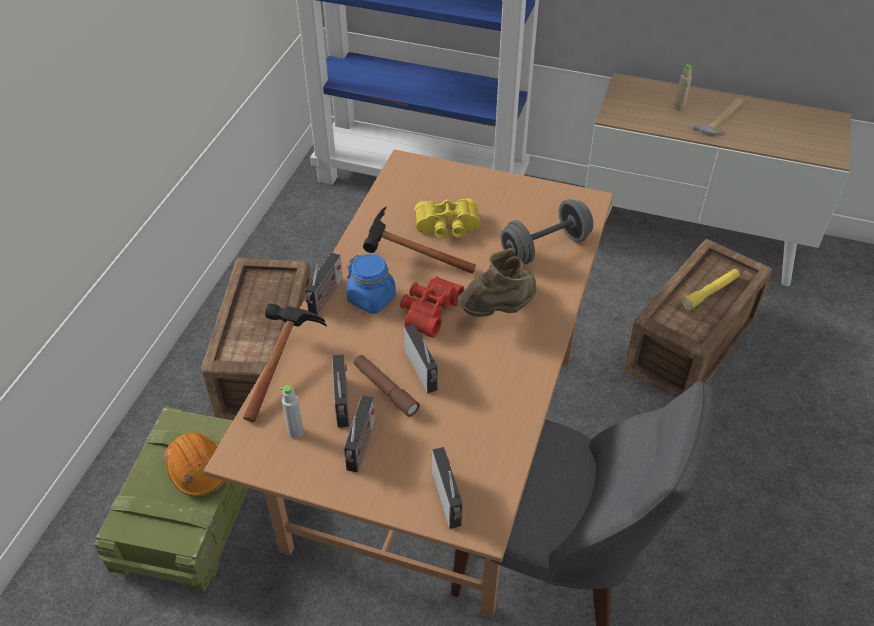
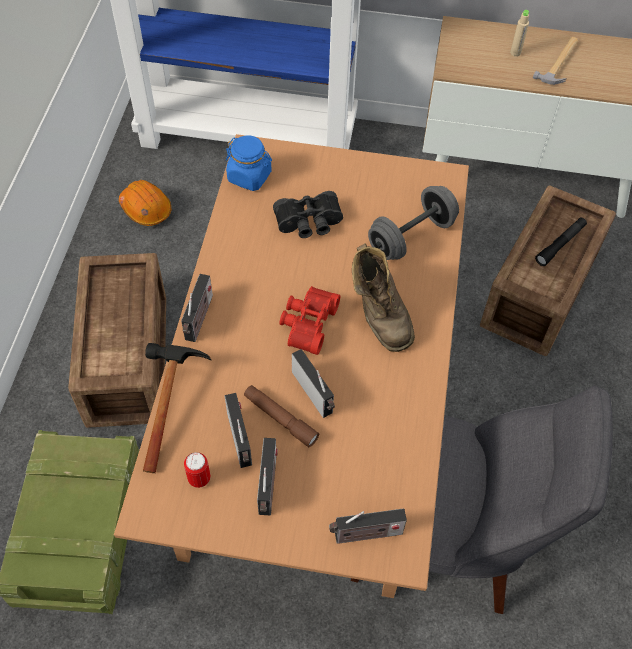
camera: 10 degrees left, 10 degrees up
(198, 469) = (86, 496): orange hard hat -> orange hard hat (146, 209)
(296, 432) = (199, 478): grey bottle -> can
(372, 298) = (247, 316): blue jar -> blue jar (249, 177)
(407, 260) = (274, 266): hammer -> none
(447, 227) = (309, 223): yellow binoculars -> black binoculars
(448, 501) = (365, 534): radio -> radio turned 105 degrees clockwise
(500, 310) = (378, 314): brown boot -> brown boot turned 120 degrees clockwise
(710, 293) = (560, 244): yellow flashlight -> black flashlight

